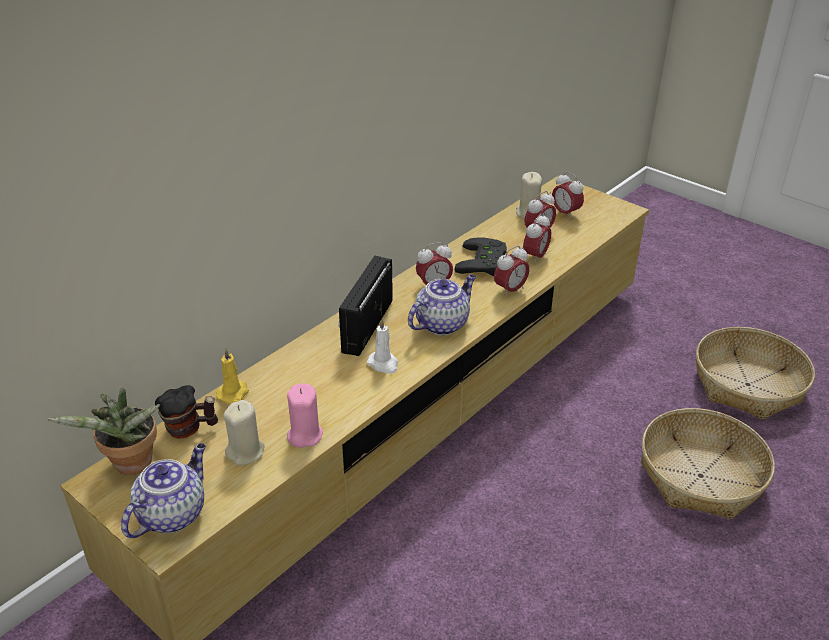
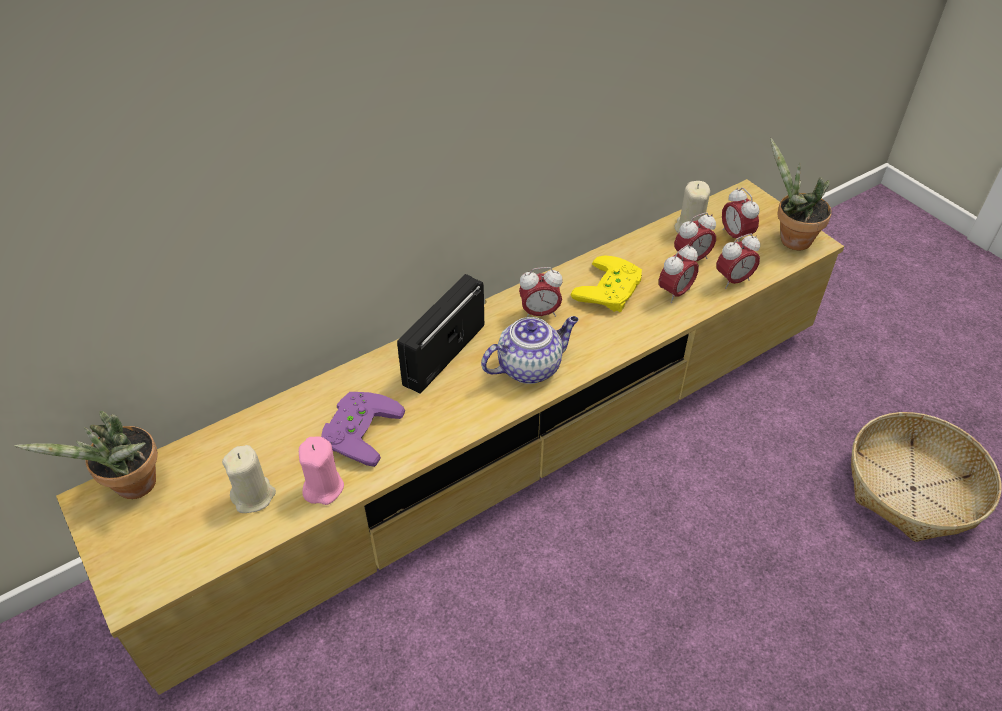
camera: 15 degrees right, 10 degrees up
(172, 513) = (151, 558): teapot -> none
(189, 429) = (207, 453): mug -> none
(234, 393) = (269, 415): yellow candle -> none
(316, 390) = (357, 430): none -> purple game controller
(383, 364) = (443, 410): white candle -> none
(485, 262) = (612, 290): black game controller -> yellow game controller
(510, 290) = (627, 335): alarm clock -> alarm clock (733, 280)
(607, 210) = (790, 239): none -> potted plant
(701, 476) = (809, 601): basket -> none

